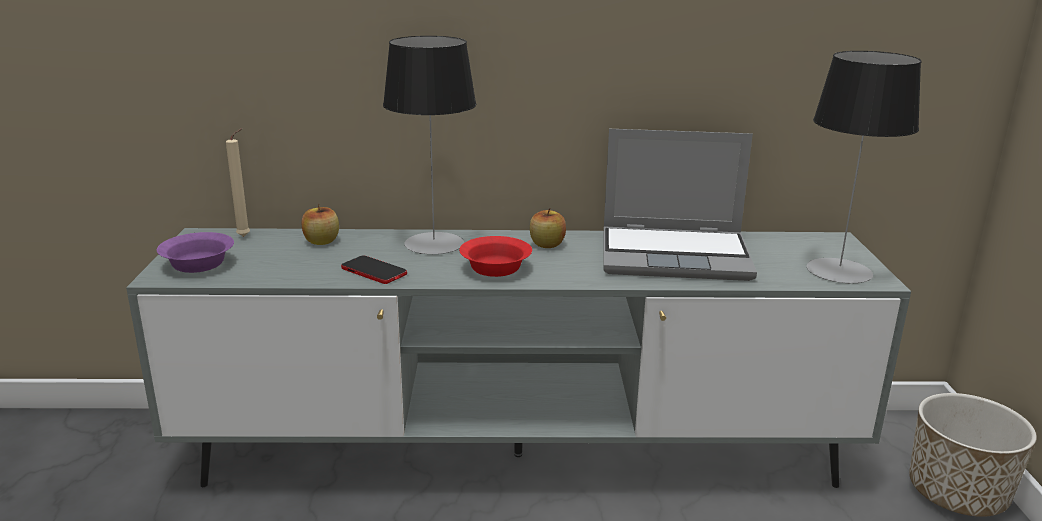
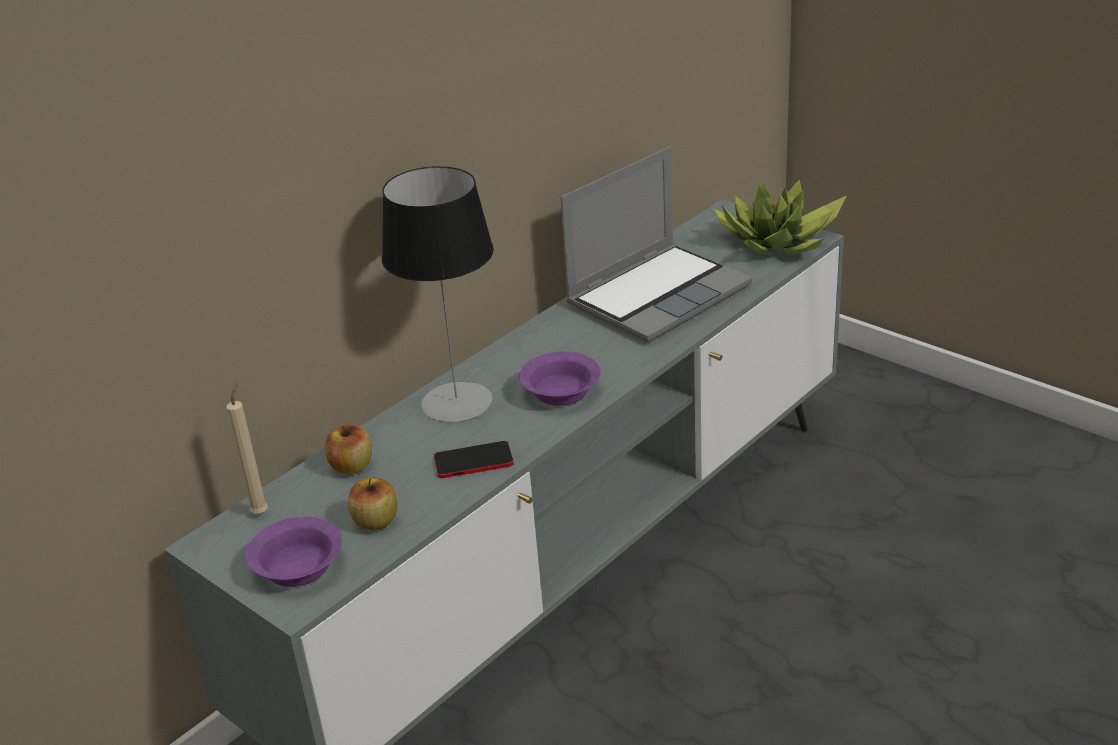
camera: 45 degrees left, 10 degrees up
(497, 268) = (562, 392): red bowl -> purple bowl
(547, 244) = (548, 344): apple -> apple (375, 522)
(839, 271) = (779, 243): table lamp -> potted plant
(957, 493) = (872, 383): planter -> none

